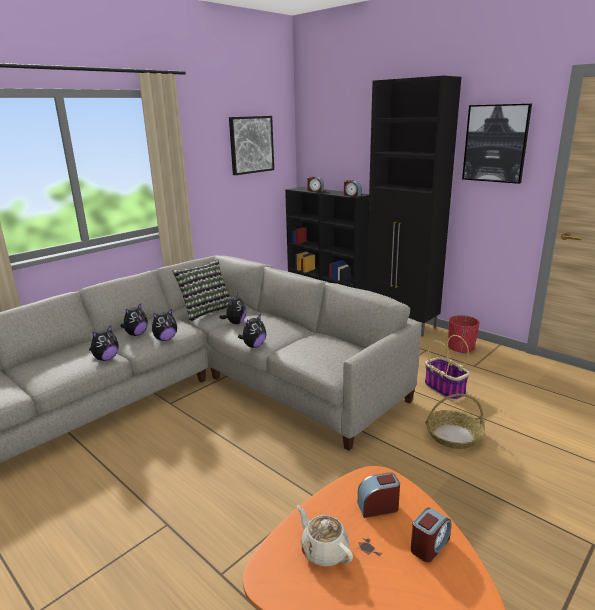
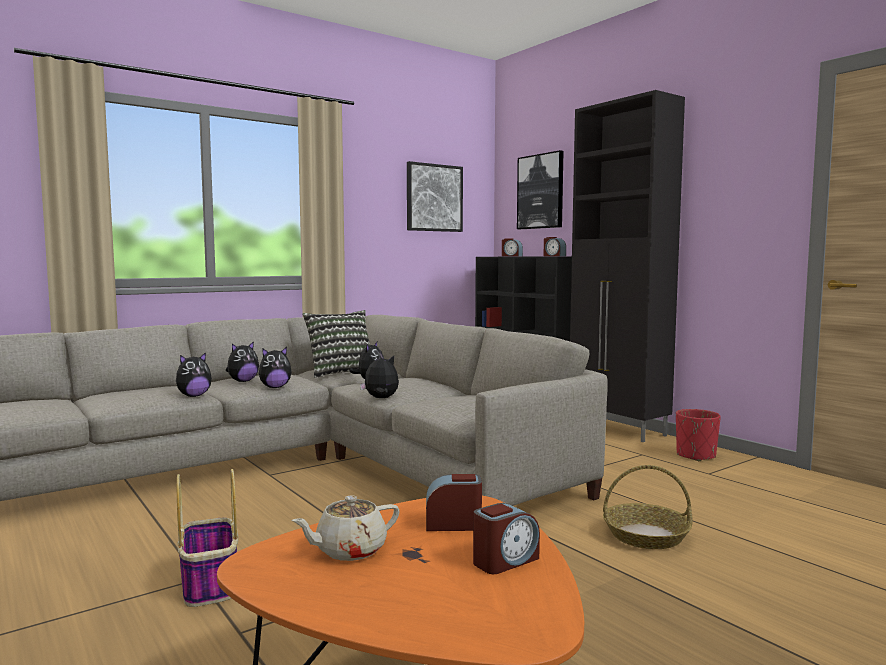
camera: 10 degrees right, 15 degrees down
(254, 346) = (381, 398): plush toy -> plush toy turned 135 degrees counterclockwise
(324, 550) = (349, 550): beige teapot -> beige teapot turned 90 degrees counterclockwise
(445, 389) = (654, 491): basket -> basket (210, 584)
(495, 143) = (732, 172): picture -> picture (541, 191)

